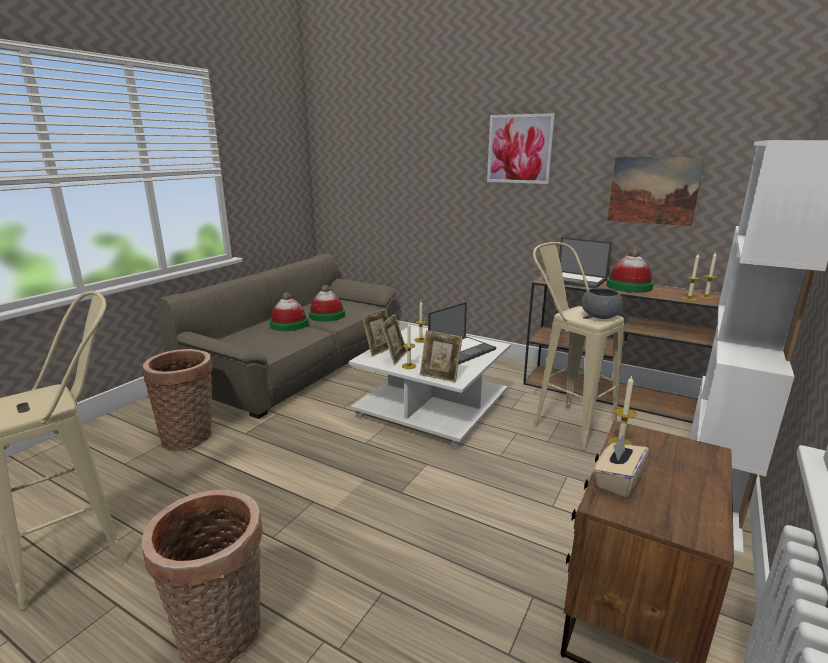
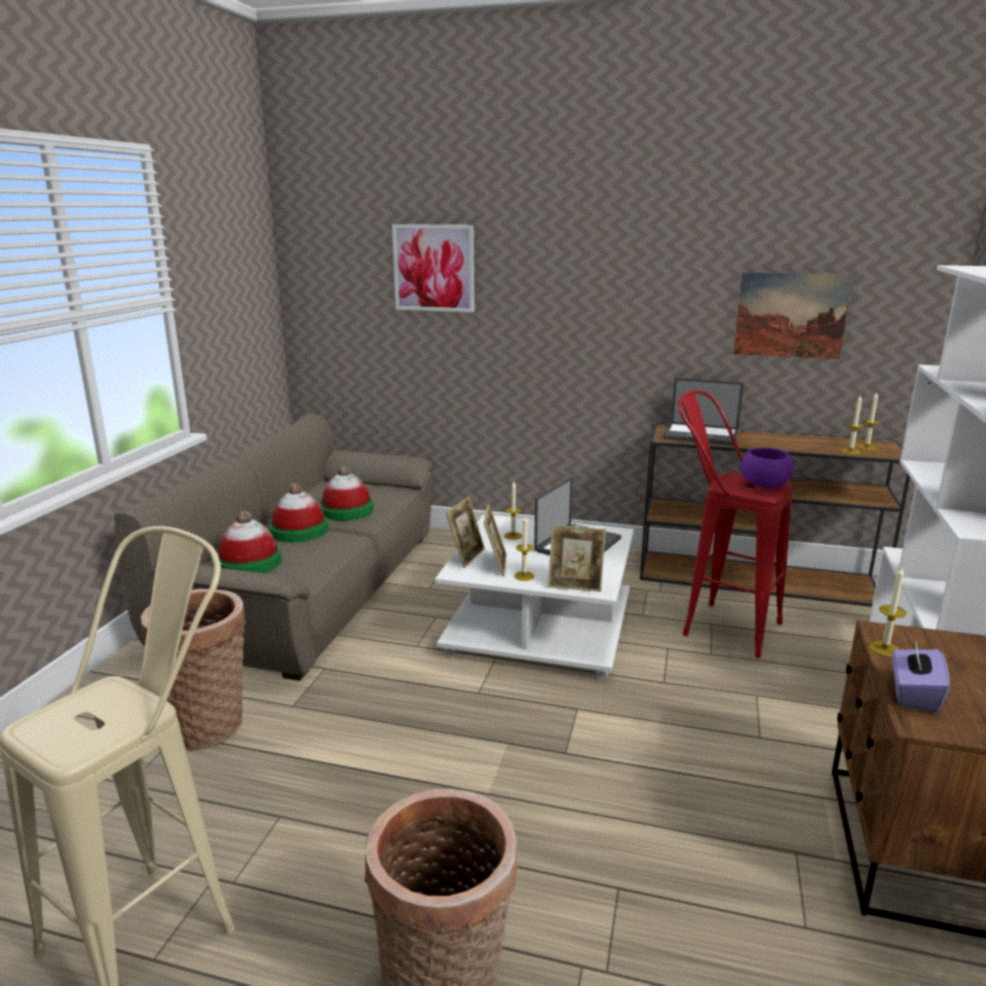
camera: 15 degrees left, 0 degrees up
(520, 149) = (612, 261): picture -> picture (434, 268)
(564, 422) = (716, 625): beige stool -> red stool
(600, 317) = (764, 485): grey bowl -> purple bowl
(617, 481) = (913, 695): beige tissue box -> purple tissue box
(629, 286) = (771, 439): hat -> hat (249, 562)

